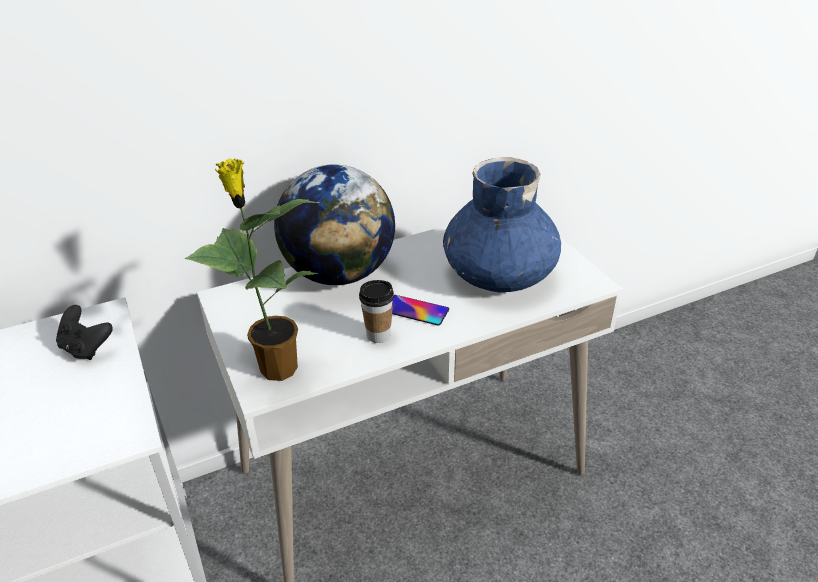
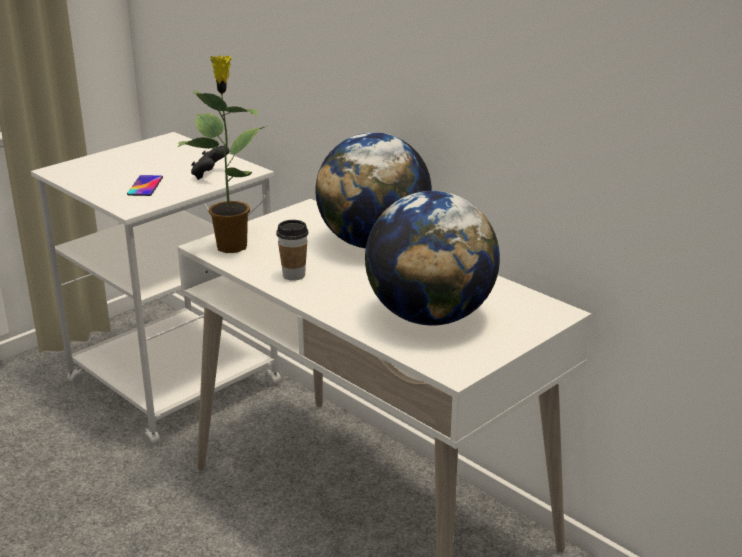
camera: 70 degrees right, 10 degrees down
(416, 310) = (339, 285): phone -> phone (145, 186)
(499, 274) = (430, 316): blue vase -> globe

